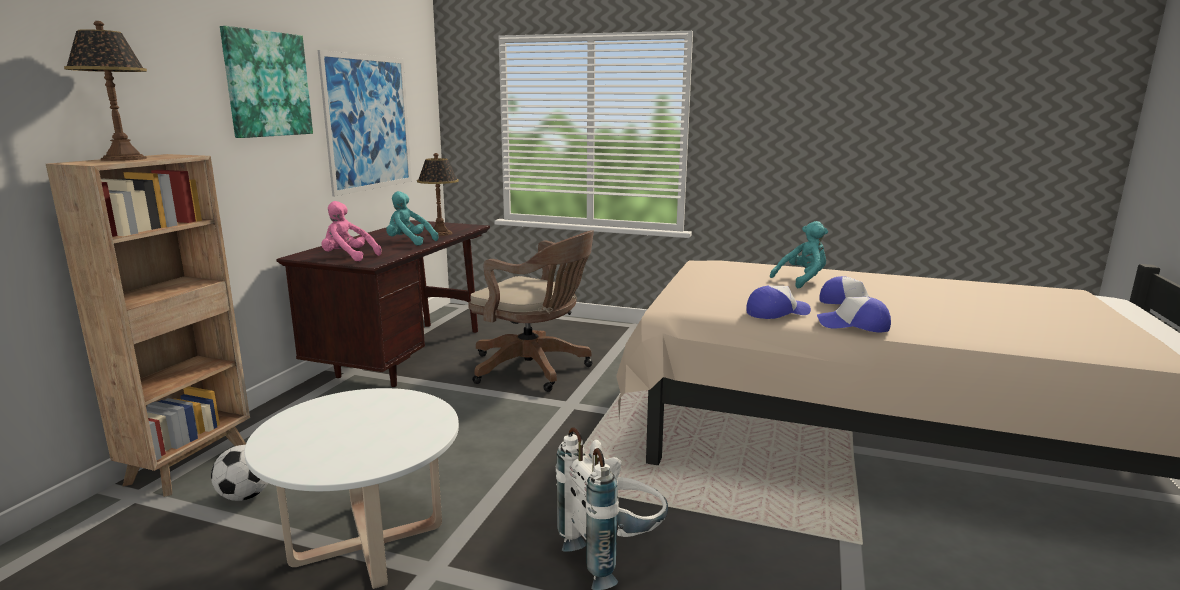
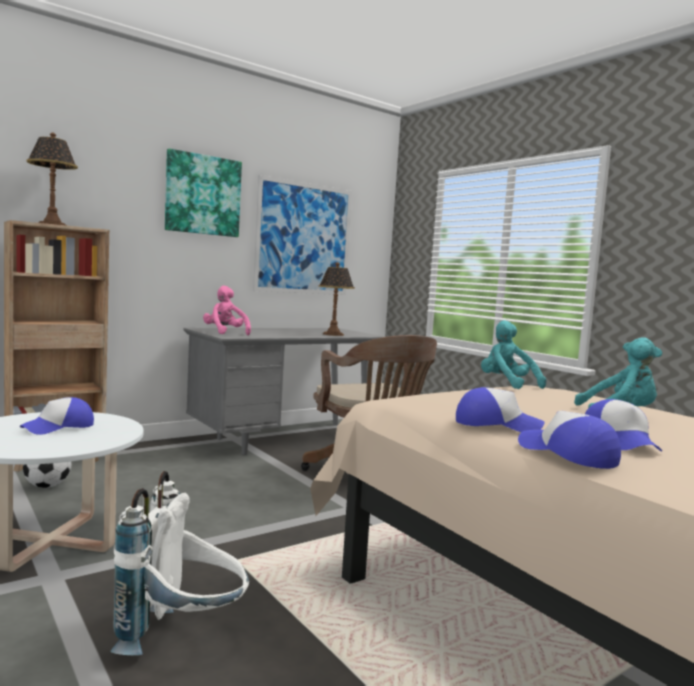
camera: 35 degrees right, 10 degrees down
(353, 422) = (59, 427): none -> cap
(404, 357) = (283, 439): brown desk -> grey desk
(409, 242) = (293, 334): turquoise plush toy -> turquoise plush toy (507, 384)

